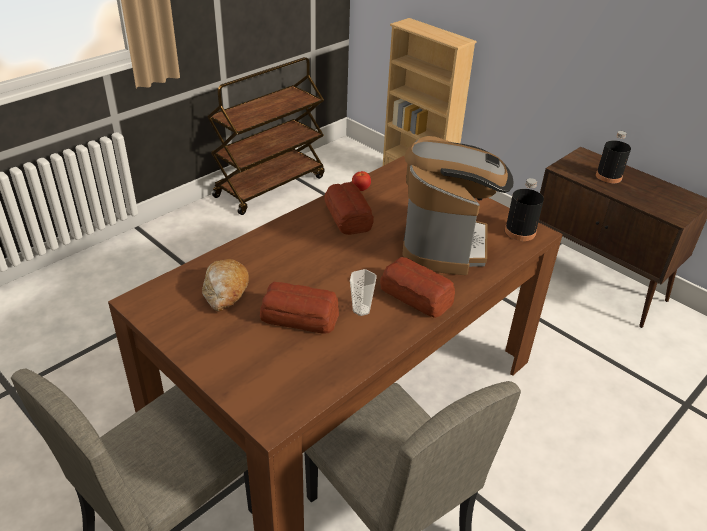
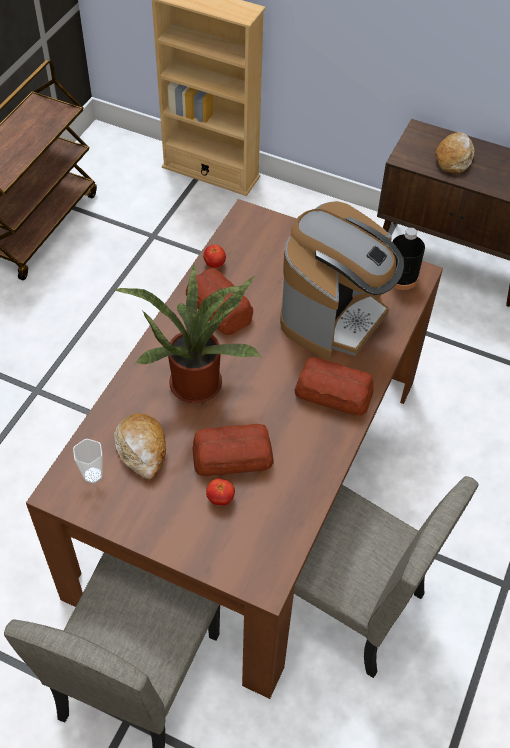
camera: 20 degrees left, 15 degrees up
(270, 343) = (220, 498): none -> tomato
(301, 257) = (197, 380): none -> potted plant
(361, 310) = (289, 428): cup -> cup (93, 475)
(445, 244) = (335, 316): coffee machine -> coffee machine turned 45 degrees clockwise
(608, 176) = (454, 158): black bottle -> bread

